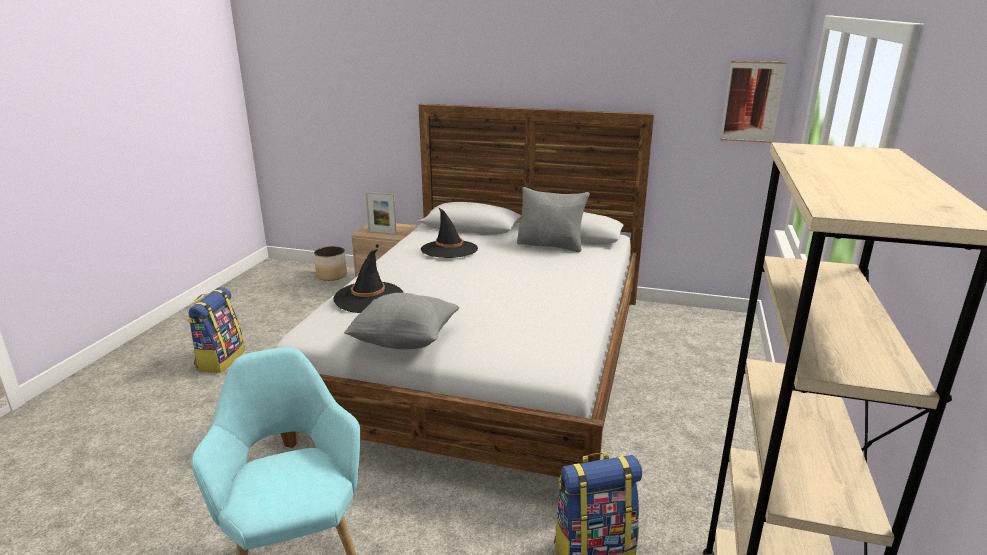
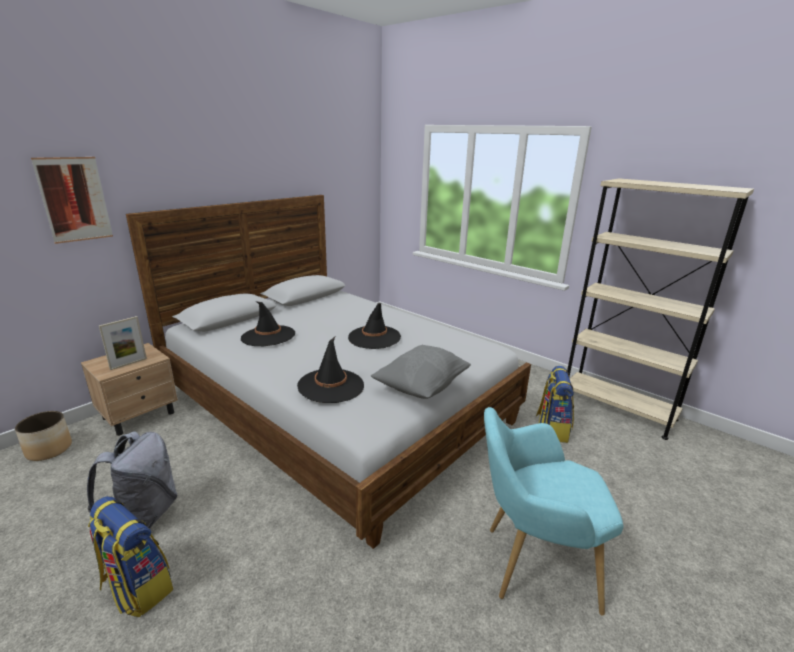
camera: 65 degrees left, 0 degrees up
(284, 334) = (145, 515): none -> grey backpack
(502, 291) = (374, 337): none -> black hat
(551, 245) = (313, 305): grey pillow -> none
(752, 102) = (363, 180): picture -> picture (74, 199)

